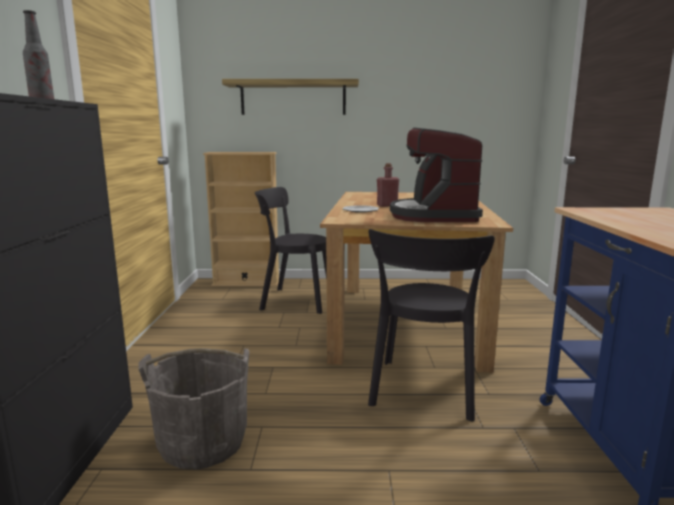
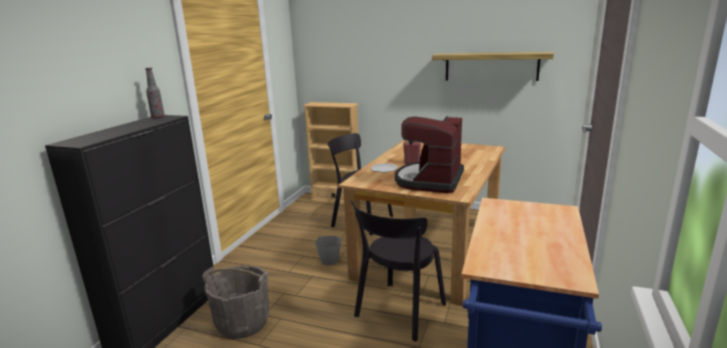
camera: 20 degrees right, 5 degrees up
(285, 346) = (329, 260): none -> grey bucket
(293, 98) = (370, 61): shelf -> shelf (491, 66)

